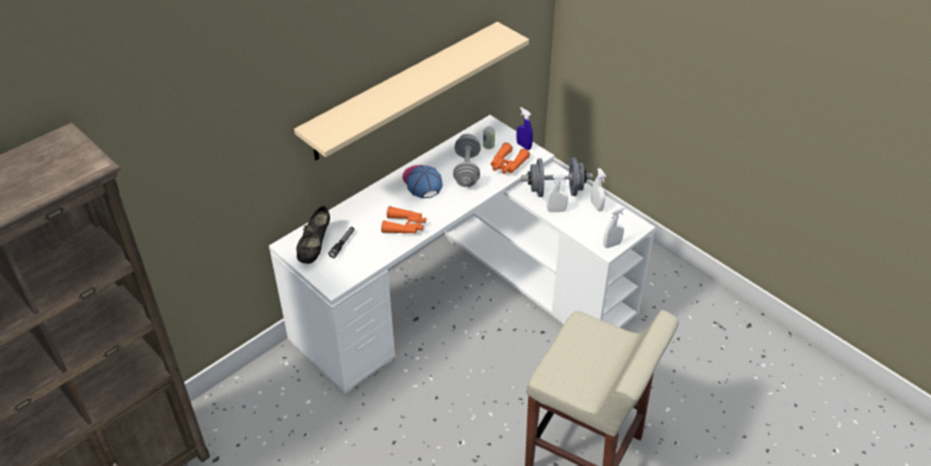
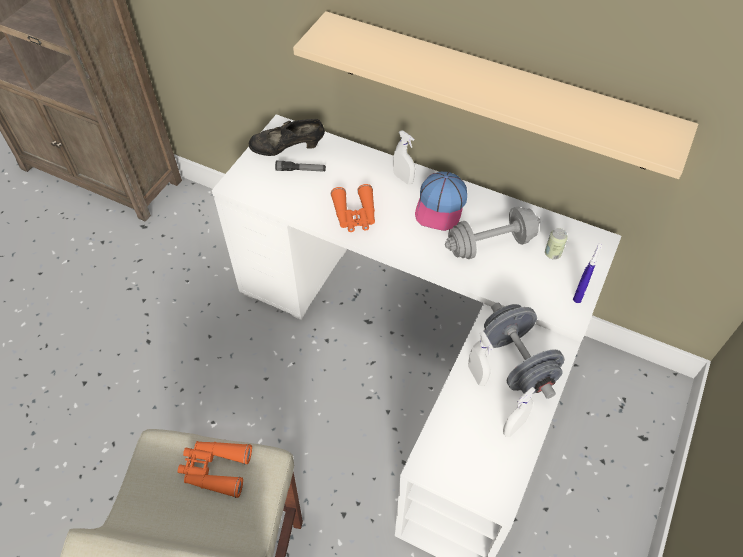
camera: 70 degrees right, 10 degrees up
(421, 182) = (441, 206): cap -> cap turned 150 degrees clockwise
(507, 164) = (527, 286): orange binoculars -> orange binoculars (215, 469)
(612, 244) = (440, 469): white spray bottle -> white spray bottle (403, 178)

